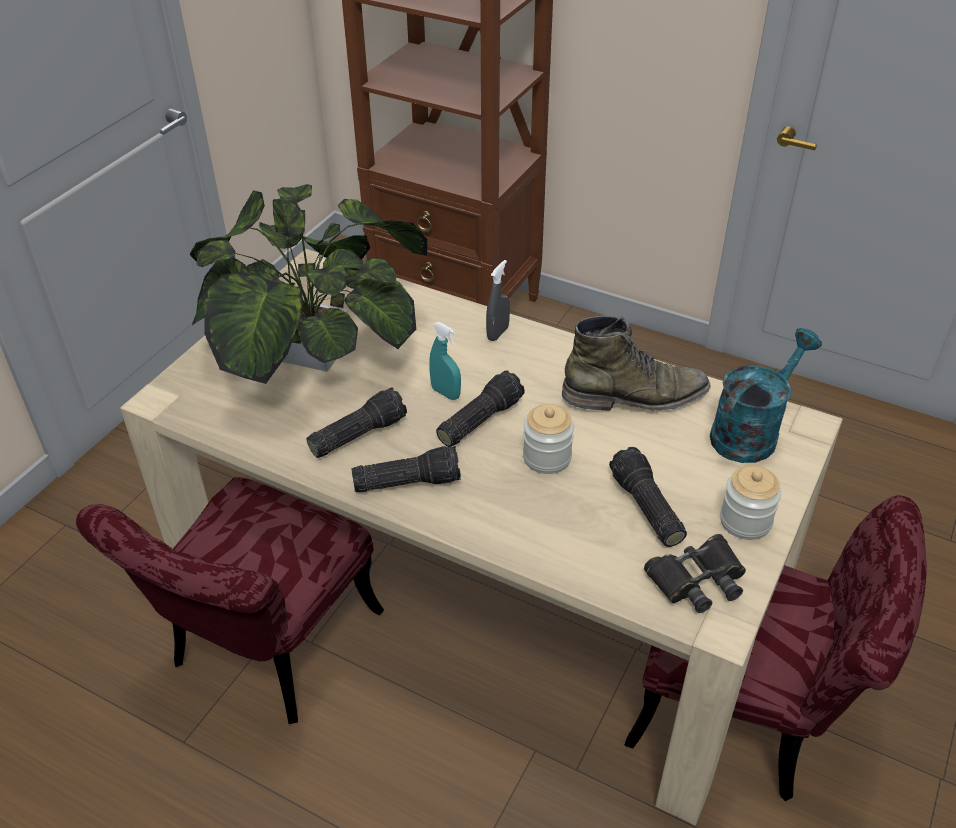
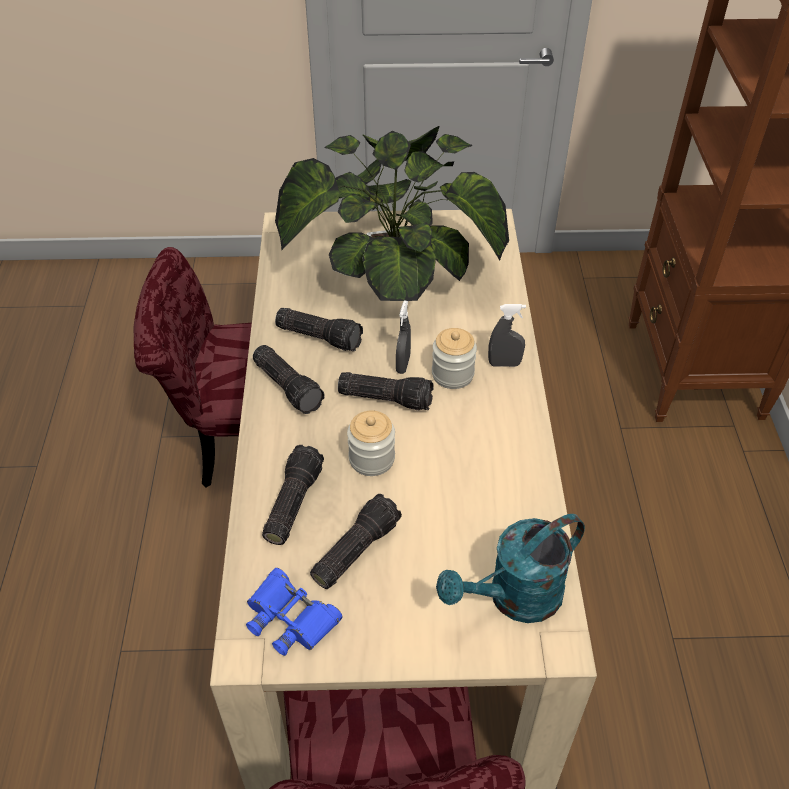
camera: 60 degrees right, 5 degrees up
(445, 393) = (403, 364): turquoise spray bottle -> grey spray bottle
(562, 532) = (291, 502): none -> flashlight
(635, 396) = (496, 490): green boot -> none
(697, 579) = (290, 617): black binoculars -> blue binoculars
(745, 521) = (385, 632): jar -> jar (452, 374)
(751, 431) = (514, 598): turquoise watering can -> turquoise watering can turned 135 degrees clockwise

